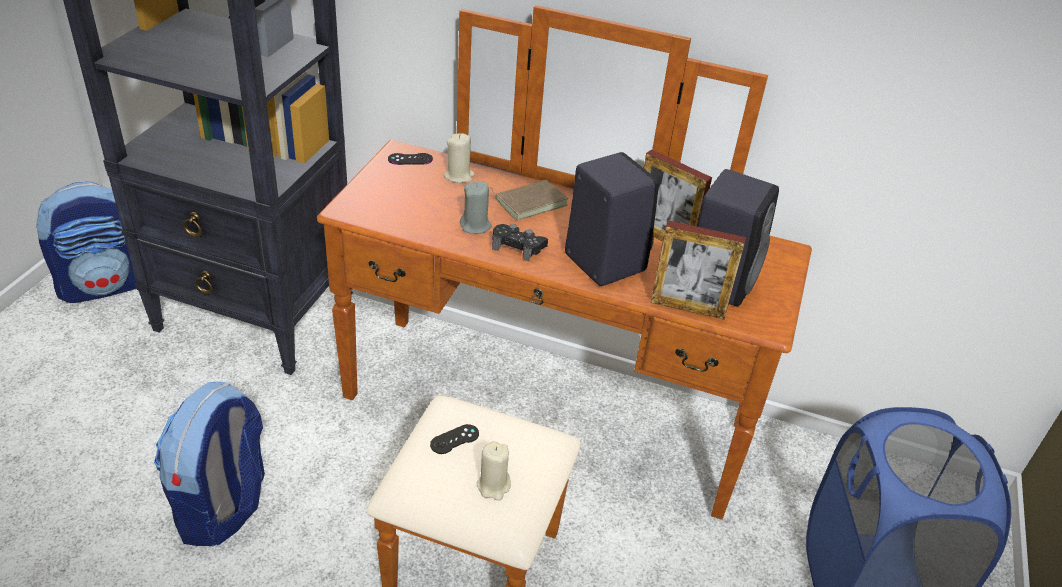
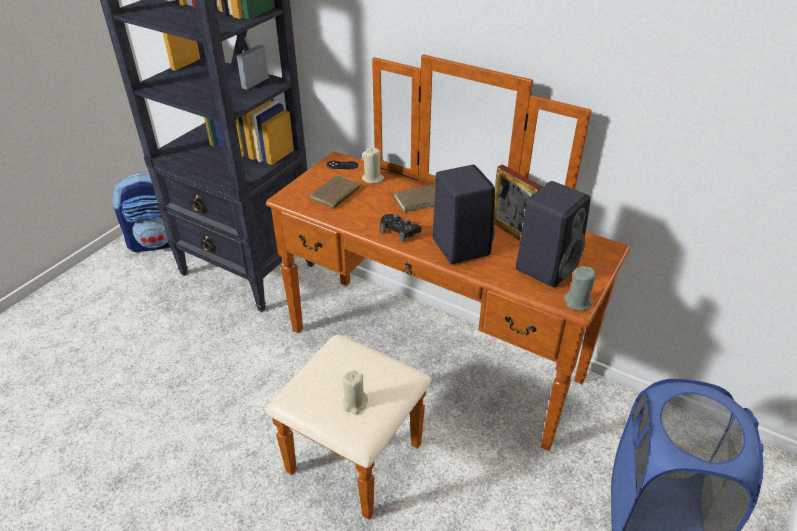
camera: 15 degrees right, 0 degrees up
(223, 507) = (195, 397): backpack -> none
(416, 201) = (337, 195): none -> brown book
(454, 439) = (336, 367): black game controller -> none
(475, 226) = (373, 214): grey candle -> grey candle (578, 302)
(687, 308) = (514, 285): picture frame -> none

